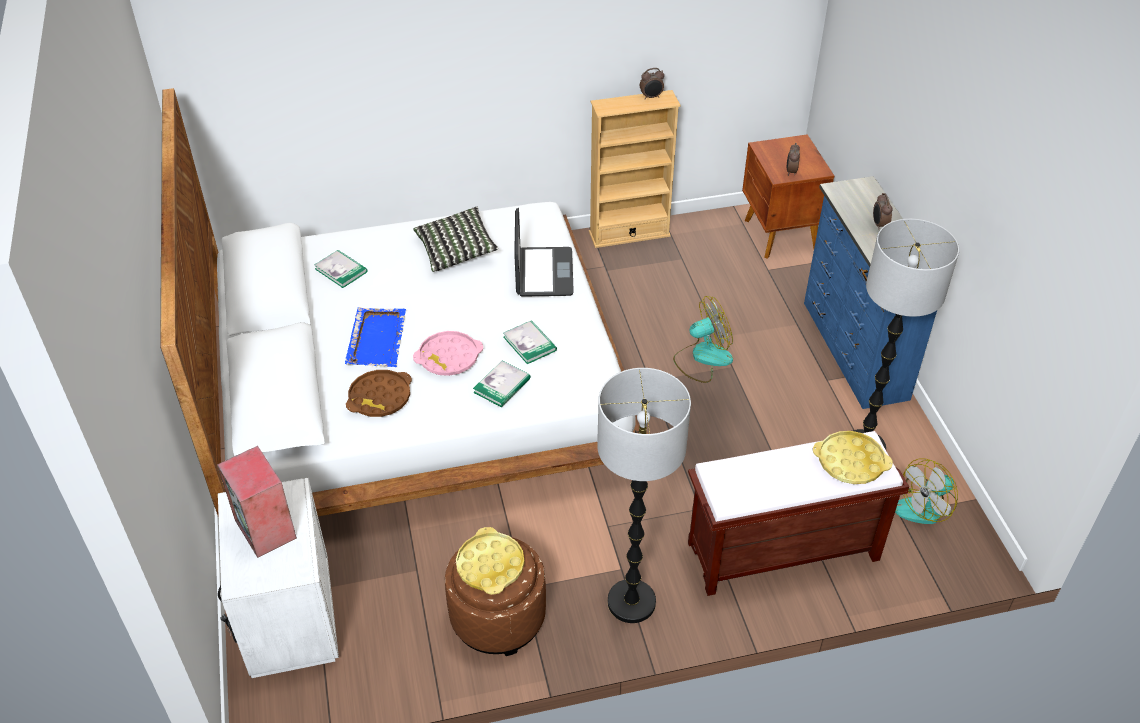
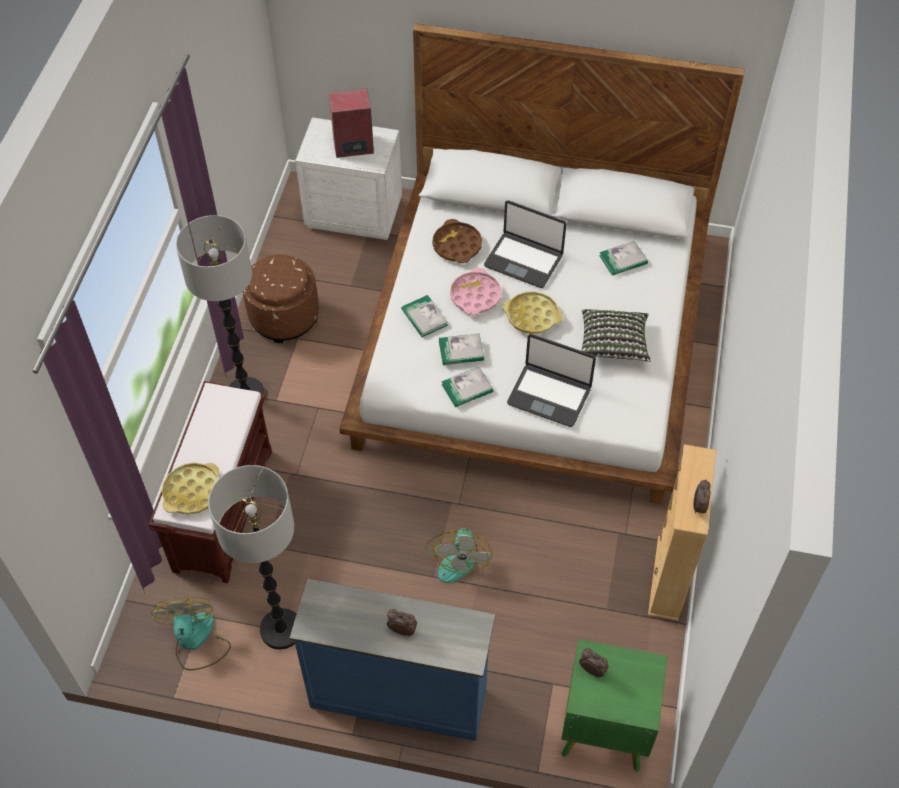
camera: 115 degrees right, 10 degrees up
(377, 338) = (524, 260): blue tray -> laptop
(490, 565) = (279, 273): yellow tray -> yellow tray (532, 316)
(571, 328) = (467, 388): none -> book
(780, 235) = (603, 728): brown nightstand -> green nightstand

